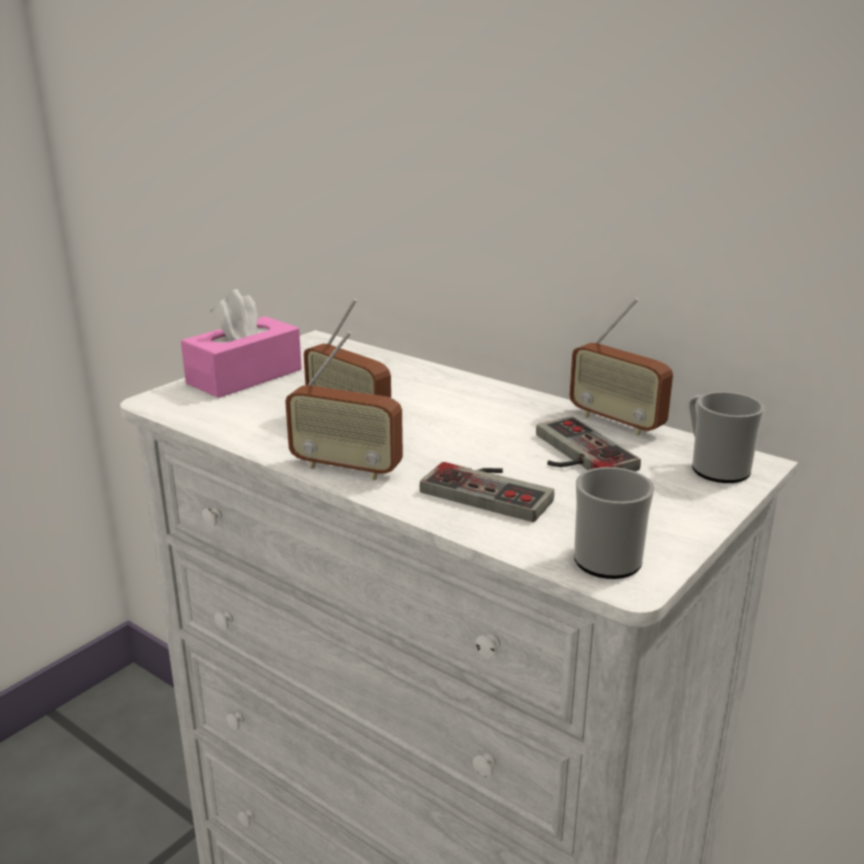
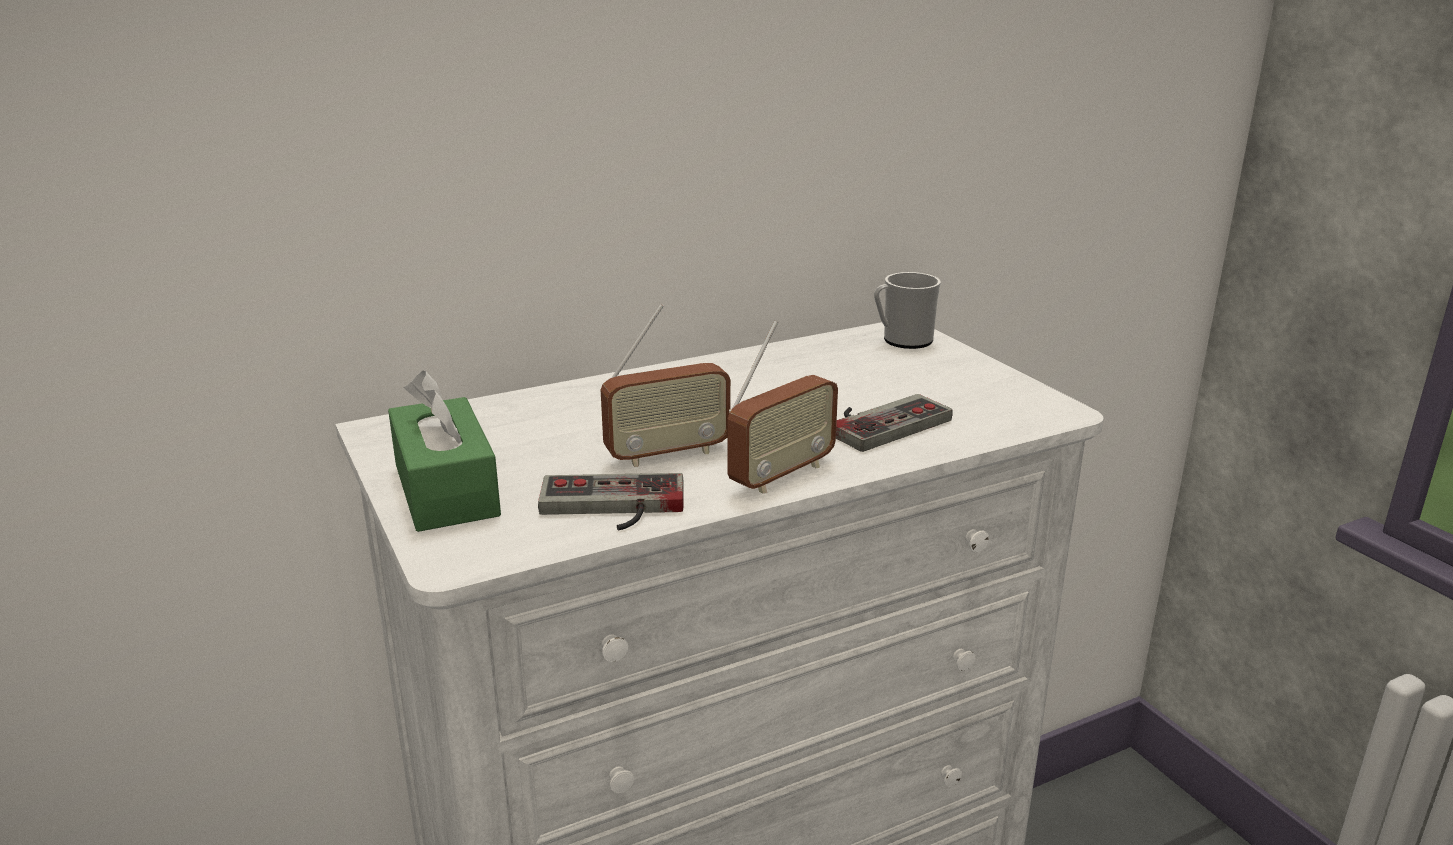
camera: 65 degrees left, 0 degrees up
(244, 376) = (446, 490): pink tissue box -> green tissue box
(574, 454) = (836, 377): game controller -> game controller (611, 508)
(608, 556) = (1021, 408): mug -> none
(616, 422) = (787, 348): radio -> none

